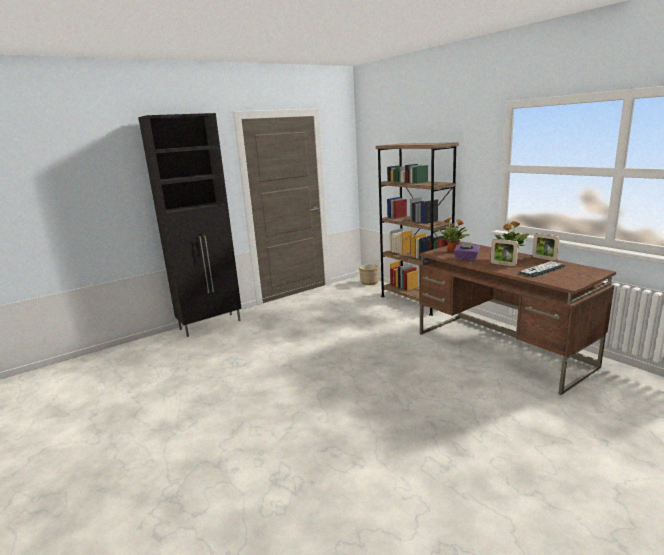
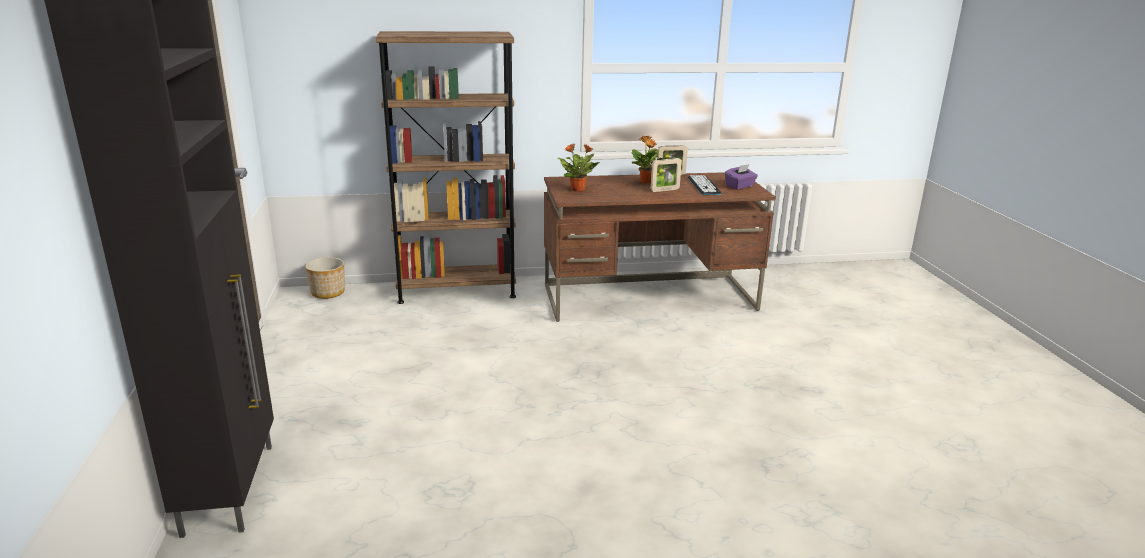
camera: 65 degrees left, 5 degrees up
(466, 258) = (619, 194): purple tissue box -> purple tissue box (740, 186)

